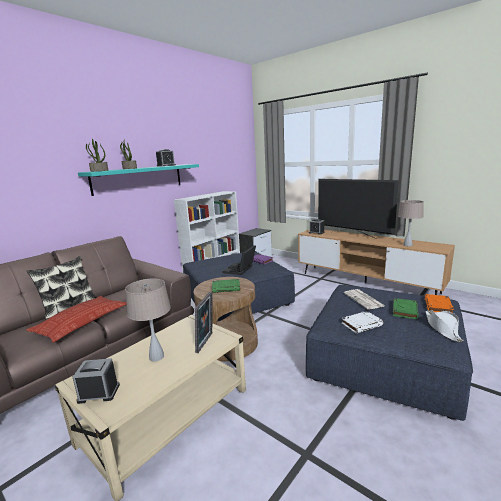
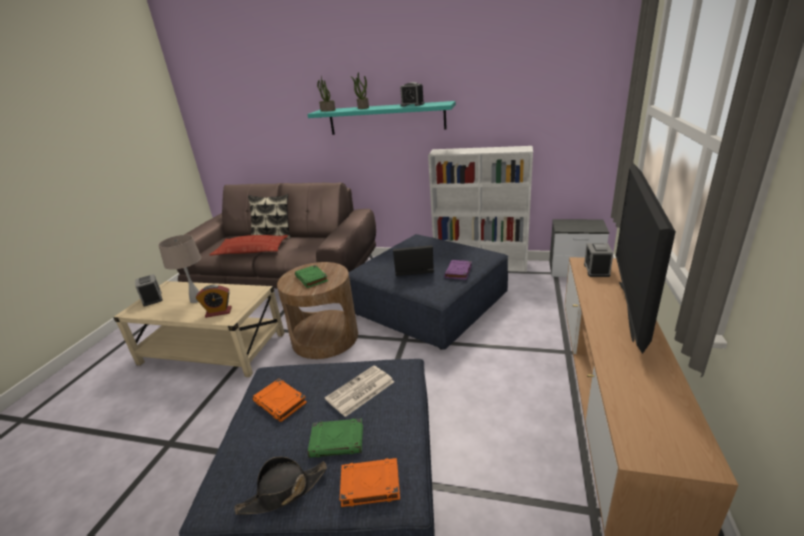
camera: 65 degrees right, 10 degrees up
(206, 343) = (218, 312): picture frame -> alarm clock
(362, 324) = (281, 402): white book -> orange book
(407, 245) = (629, 392): beige table lamp -> none
(443, 328) = (283, 492): white hat -> black hat

